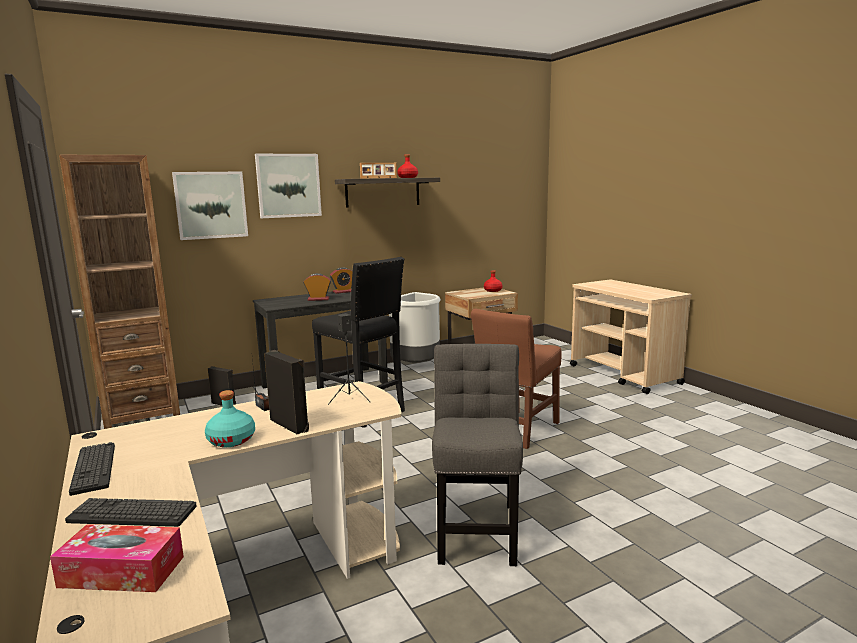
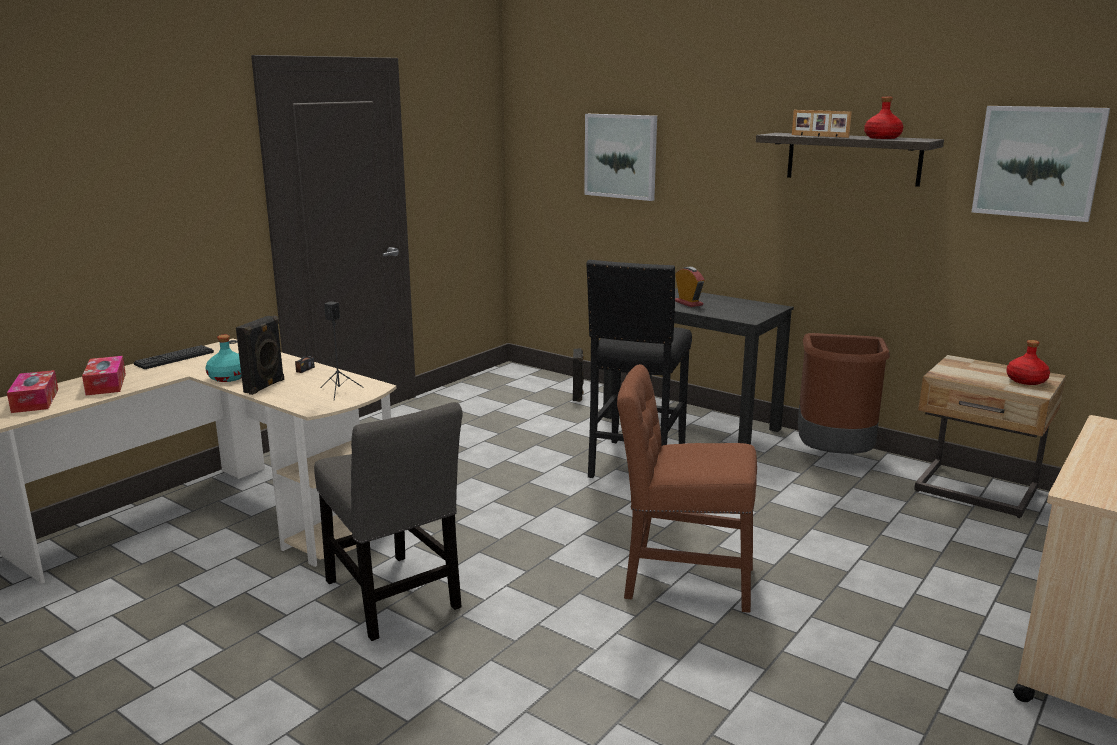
camera: 65 degrees right, 5 degrees up
(132, 514) = (106, 384): keyboard -> tissue box
(142, 416) = (517, 376): brown bookcase -> none
(288, 185) = (711, 138): picture -> picture (1038, 162)
(343, 291) = (750, 303): alarm clock -> none
(417, 367) = (834, 458): grey trash can -> brown trash can
(476, 528) = (393, 599): grey chair -> grey chair turned 75 degrees clockwise

